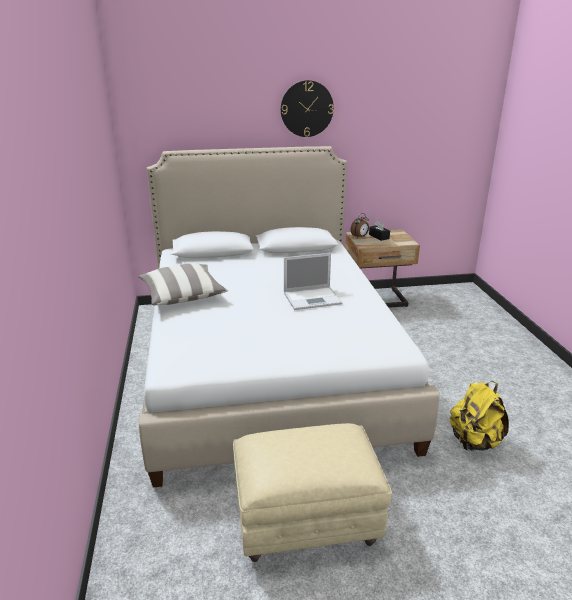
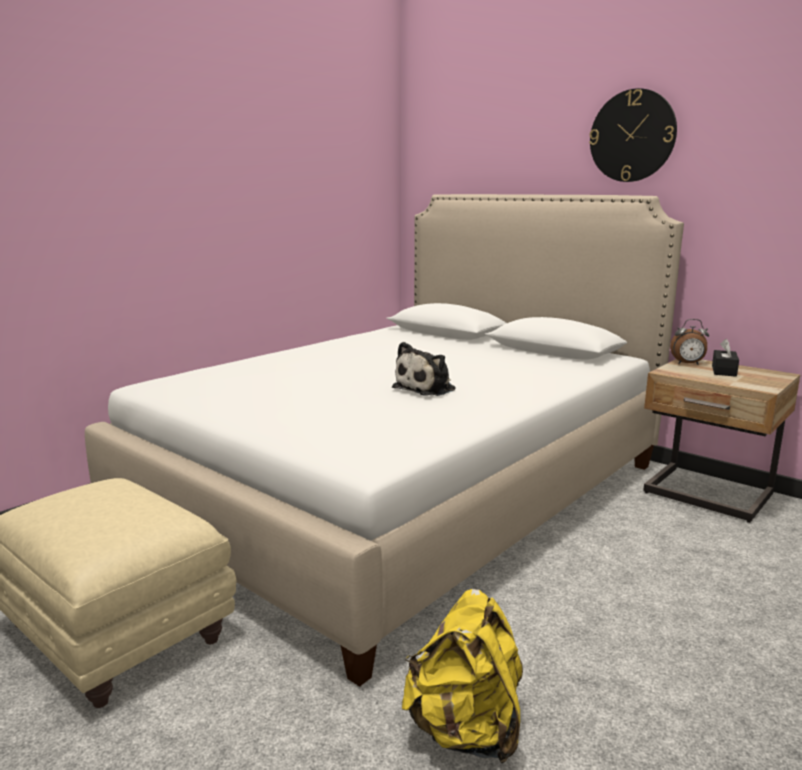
camera: 50 degrees right, 10 degrees down
(183, 295) = (317, 350): pillow -> none
(313, 298) = (427, 388): laptop -> plush toy

